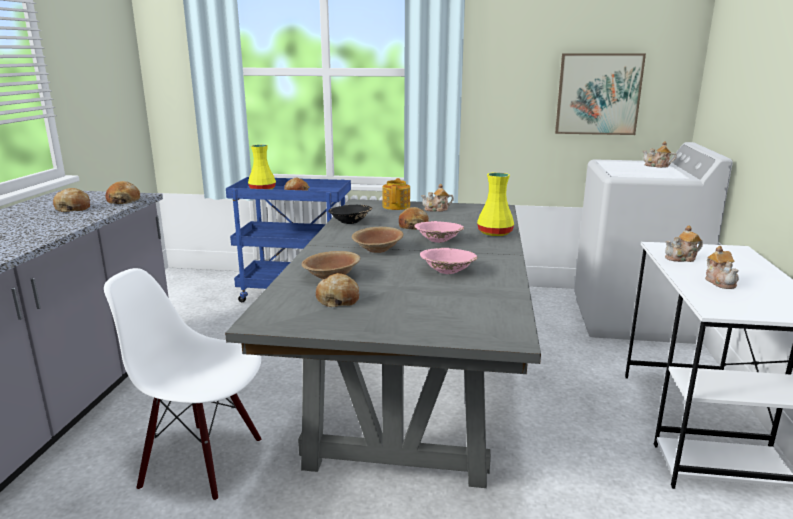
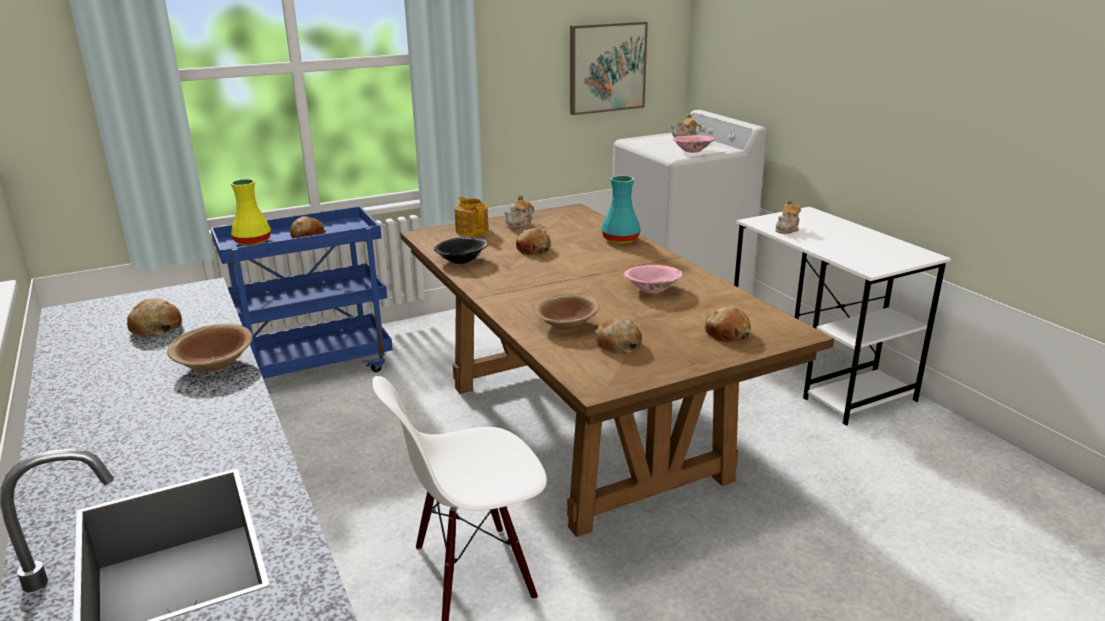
camera: 35 degrees left, 5 degrees up
(123, 200) = (199, 300): bread -> bread (727, 334)
(377, 249) = (552, 285): brown bowl -> brown bowl (214, 364)
(411, 394) = (583, 431): grey dining table -> brown dining table
(438, 240) = (586, 260): pink bowl -> pink bowl (692, 151)
(495, 233) = (621, 240): yellow vase -> turquoise vase
(720, 282) = (840, 244): teapot -> none

